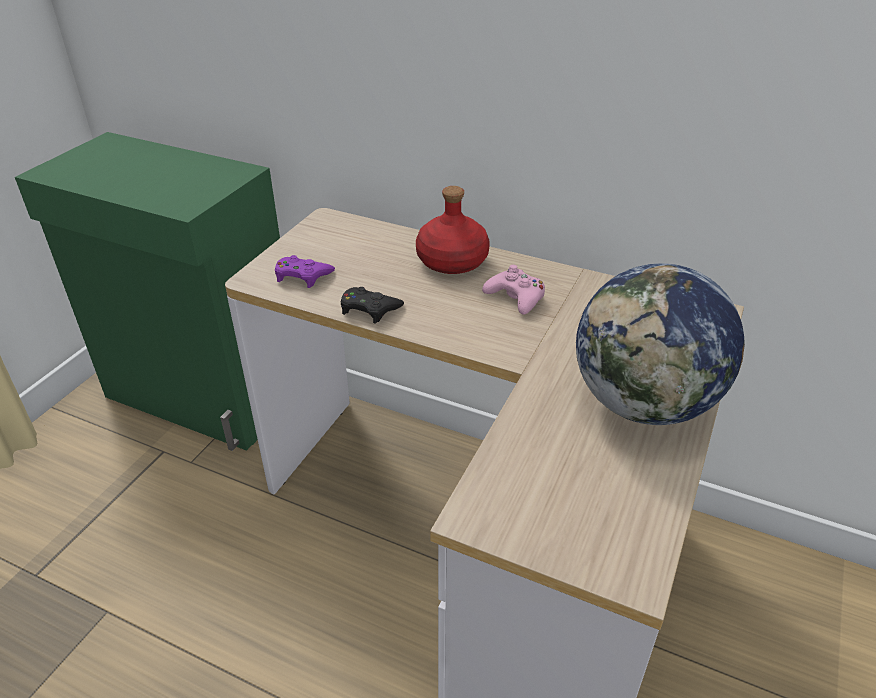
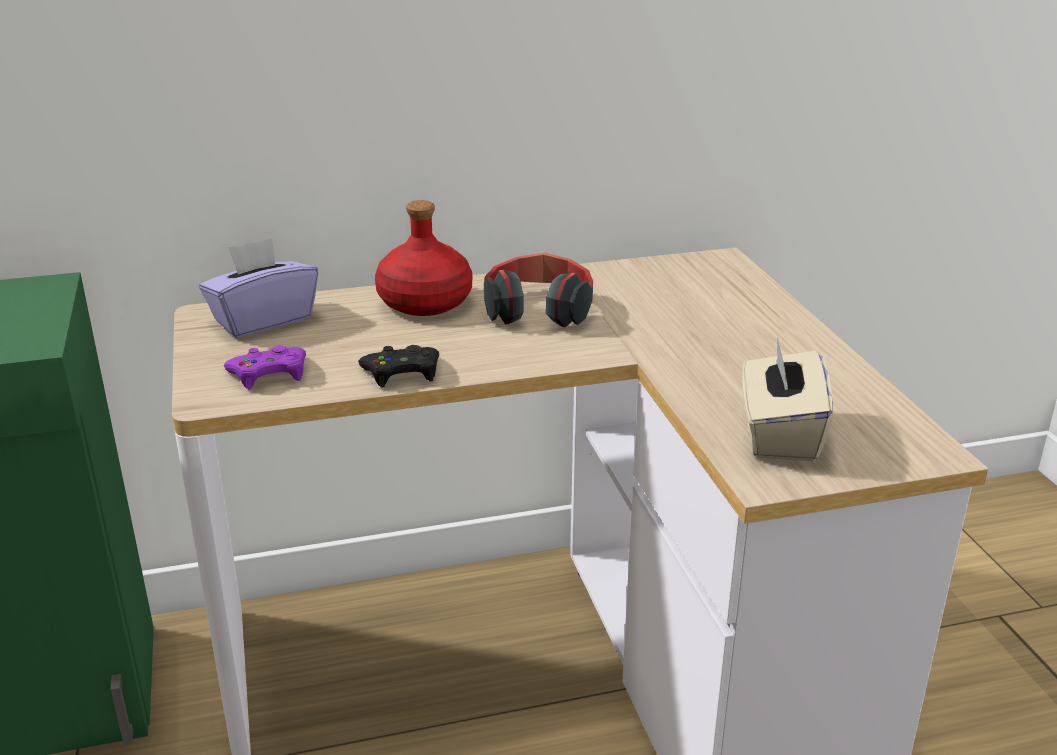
camera: 40 degrees left, 10 degrees down
(348, 235) = (263, 320): none -> purple tissue box
(516, 297) = (539, 309): pink game controller -> headphones
(535, 487) = (779, 435): none -> beige tissue box
(644, 404) = (769, 342): globe -> none

